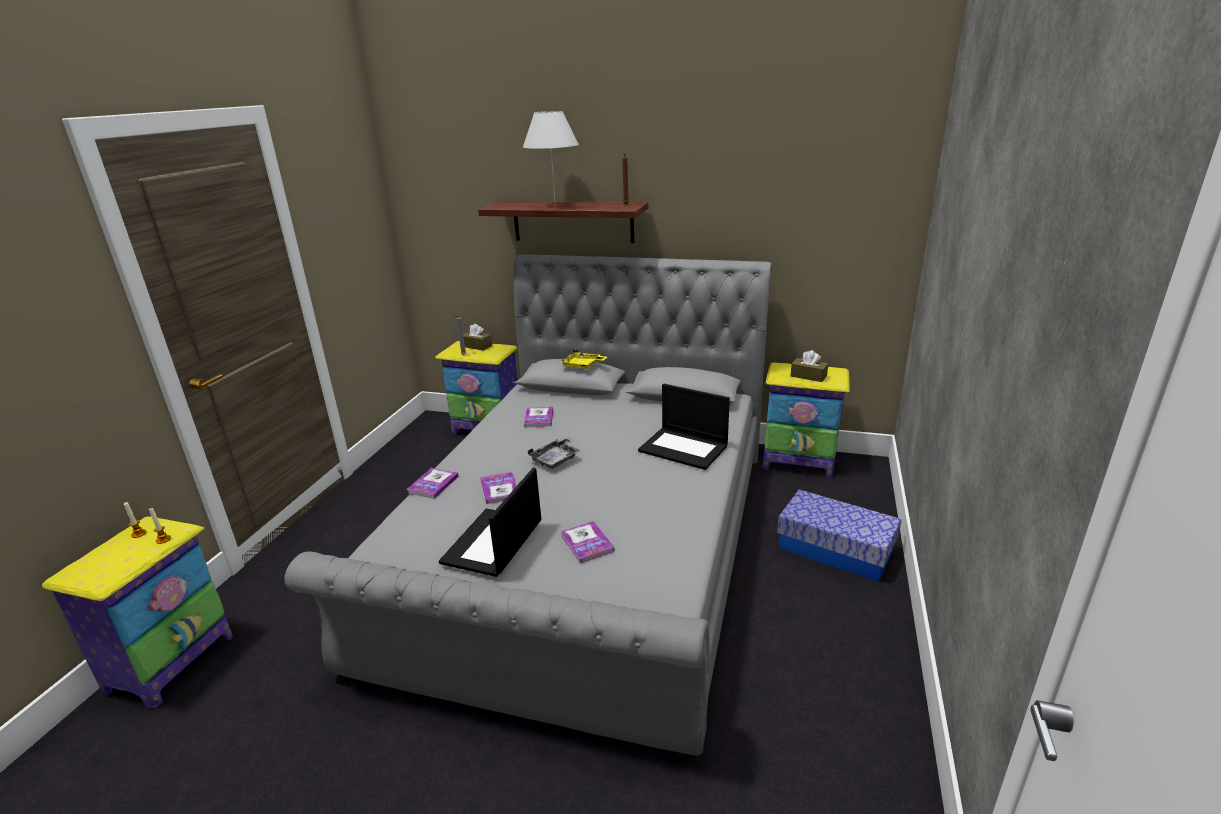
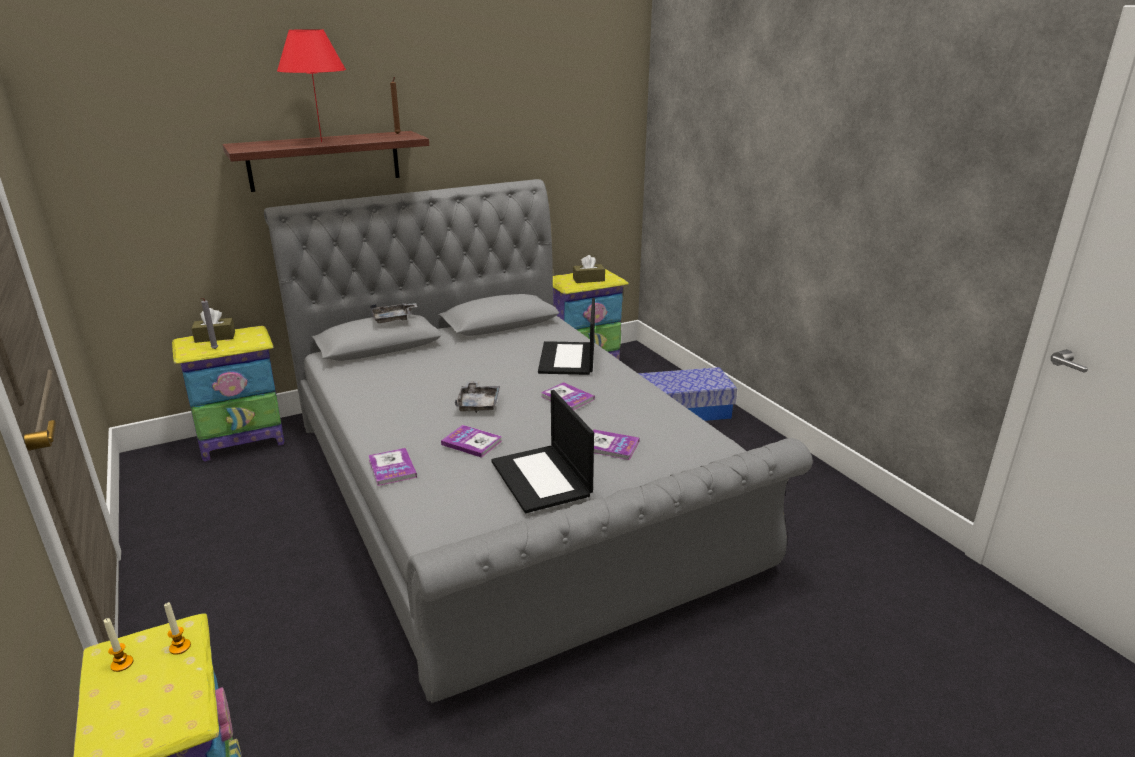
camera: 45 degrees left, 0 degrees up
(539, 418) = (396, 381): book -> book (567, 398)
(555, 206) = (321, 142): white table lamp -> red table lamp
(582, 365) = (393, 319): yellow tray -> grey tray
(684, 448) = (568, 359): laptop -> laptop turned 105 degrees clockwise

